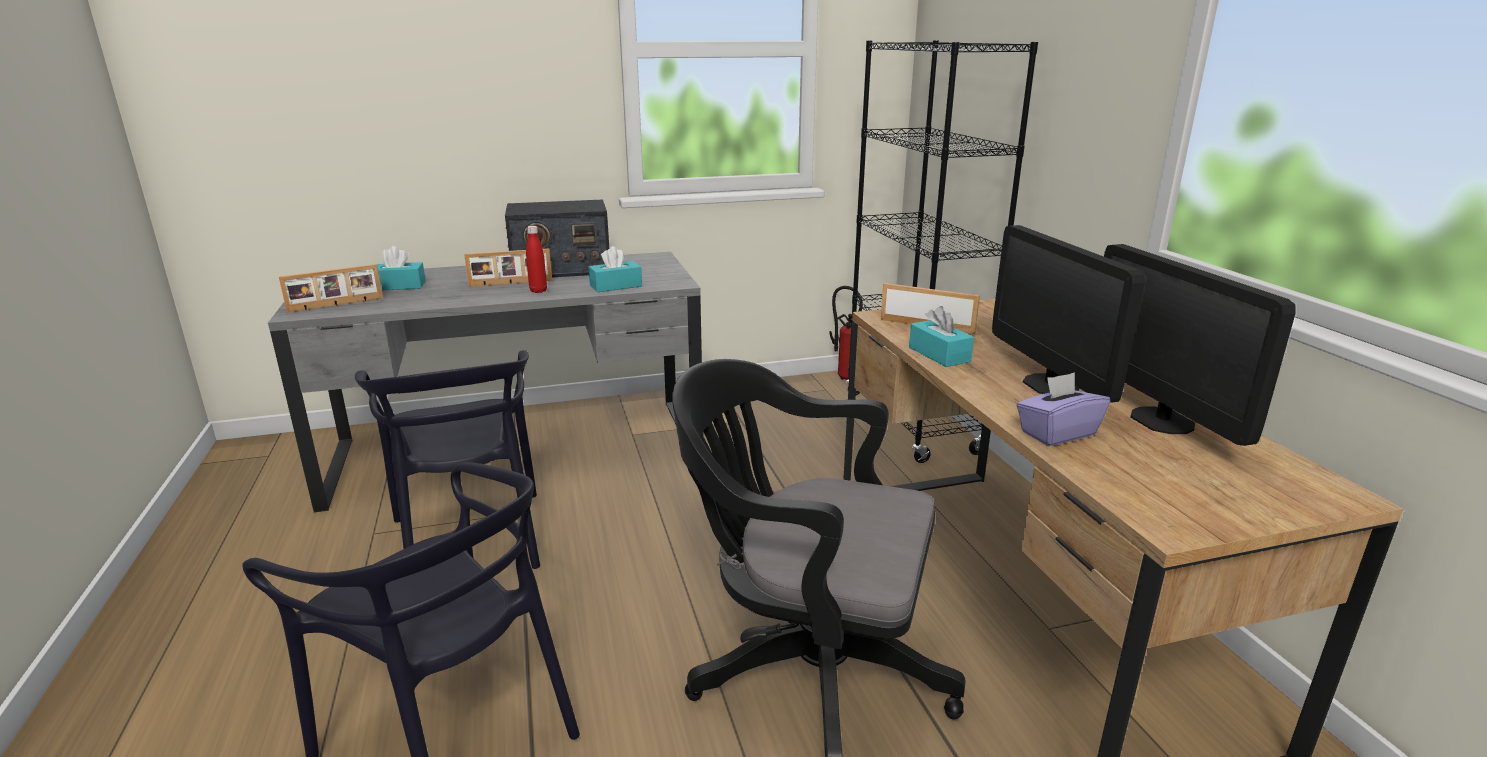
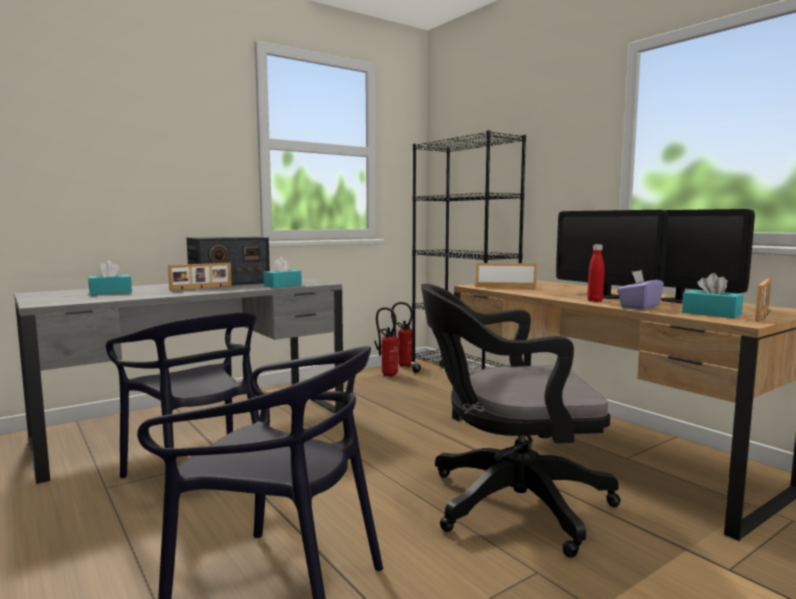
camera: 20 degrees left, 15 degrees down
(336, 305) = (69, 300): picture frame -> picture frame (763, 315)
(538, 291) = (228, 289): red bottle -> red bottle (595, 301)
(811, 393) = (387, 374): none -> fire extinguisher
(939, 354) = (530, 293): turquoise tissue box -> turquoise tissue box (711, 313)

